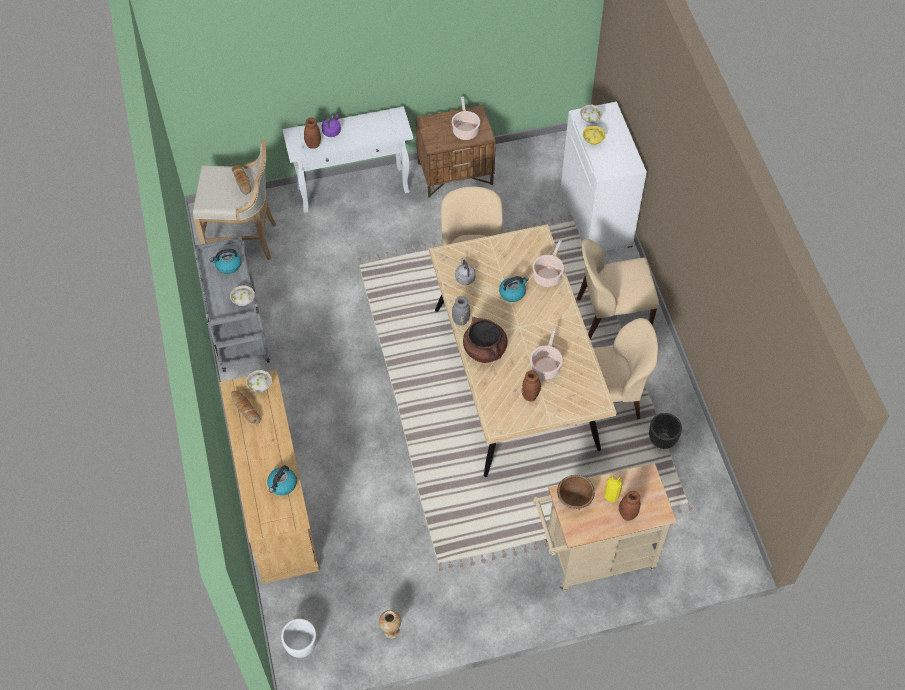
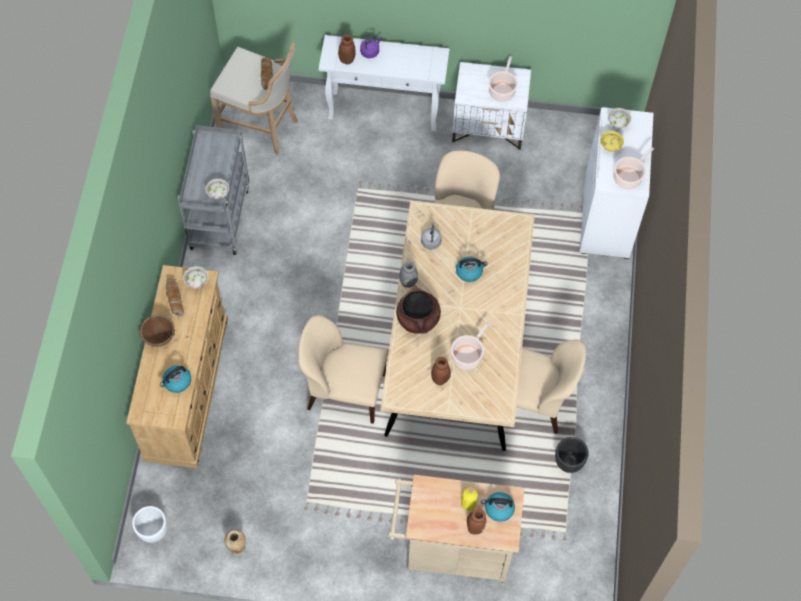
camera: 20 degrees right, 5 degrees up
(228, 265) = (219, 154): kettle -> kettle (498, 509)
(455, 174) = (489, 127): brown nightstand -> white nightstand
(548, 275) = (511, 266): cooking pot -> cooking pot (629, 177)
(574, 500) = (432, 495): brown bowl -> brown bowl (159, 338)
(611, 314) = (576, 320): beige chair -> beige chair (344, 391)

